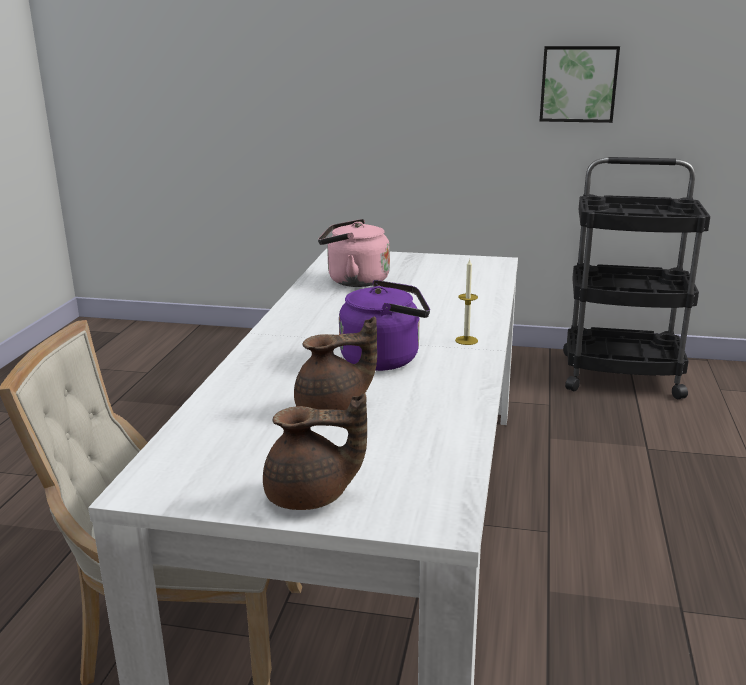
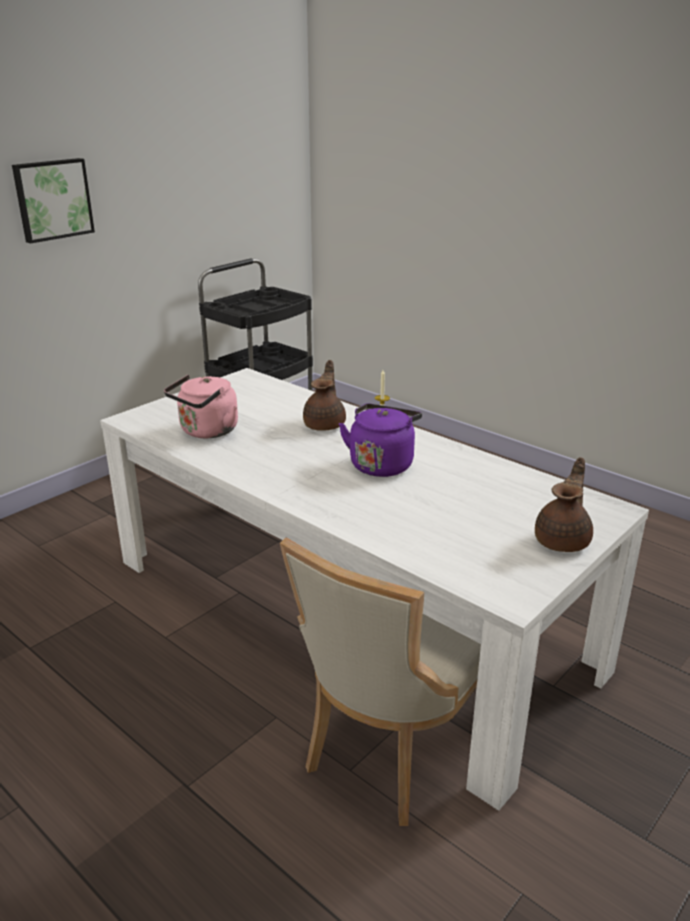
camera: 60 degrees left, 5 degrees up
(333, 409) = (446, 503): brown teapot -> brown teapot (325, 424)
(578, 84) = (170, 210): picture -> picture (52, 199)

